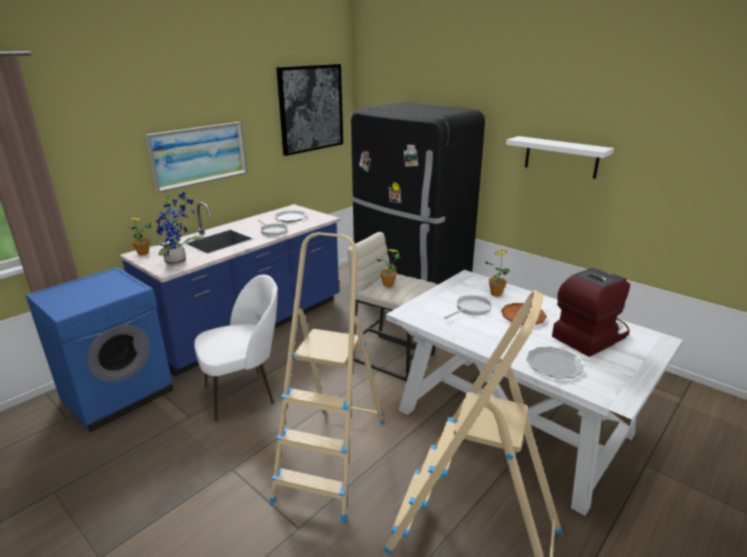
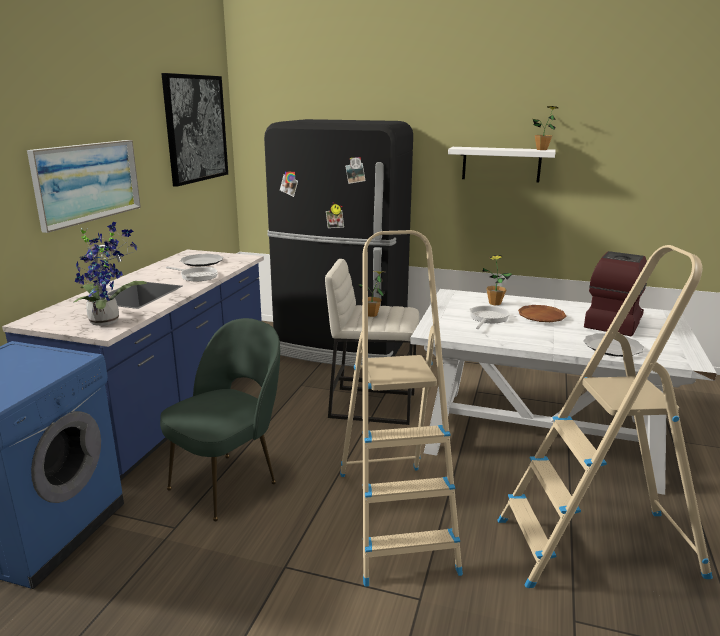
camera: 25 degrees left, 5 degrees down
(143, 253) = (39, 319): potted plant -> potted plant (542, 149)
(245, 393) = (229, 482): white chair -> green chair

